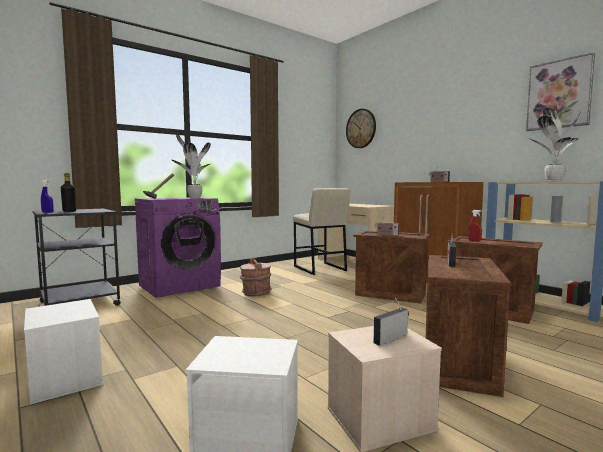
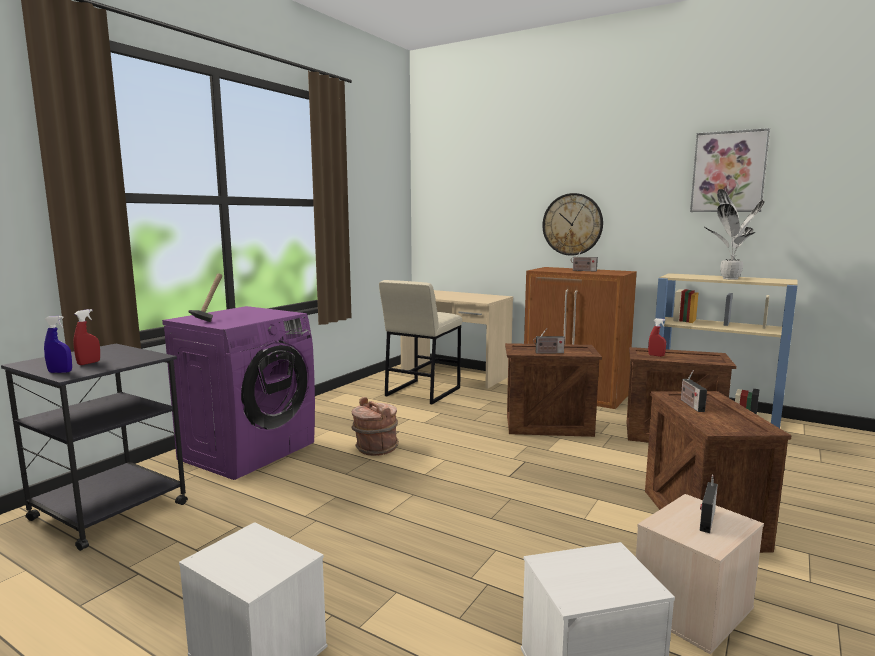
camera: 20 degrees left, 5 degrees up
(69, 211) = (89, 363): black bottle -> red spray bottle
(194, 198) = (266, 314): potted plant -> none
(320, 269) = (422, 392): beige chair -> beige chair turned 75 degrees clockwise
(361, 128) = (455, 184): wall clock -> wall clock (572, 224)

